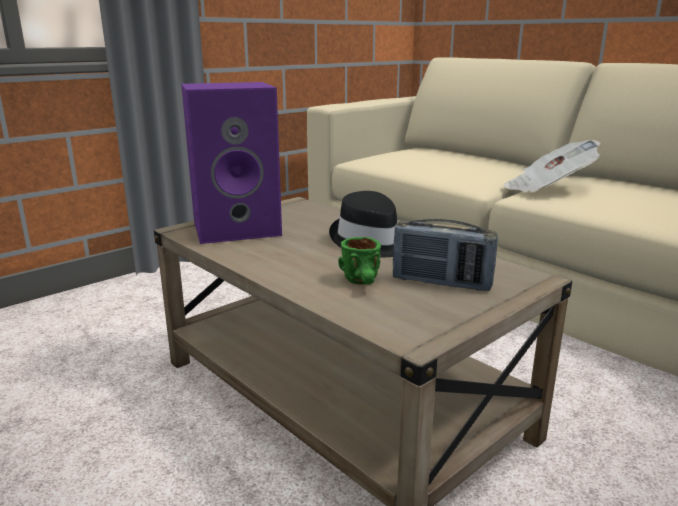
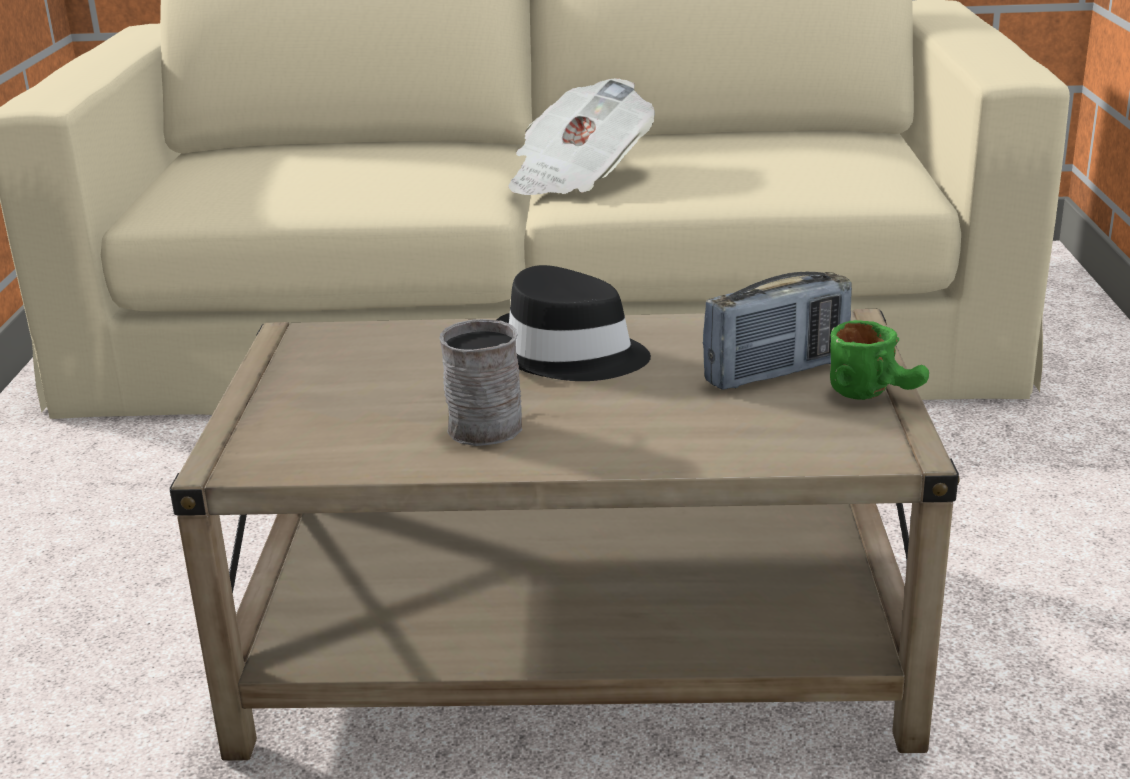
camera: 45 degrees left, 5 degrees up
(238, 228) = (322, 417): purple speaker -> none
(282, 251) = (490, 422): none -> grey mug
(365, 283) = (703, 414): green mug -> green mug (878, 393)

